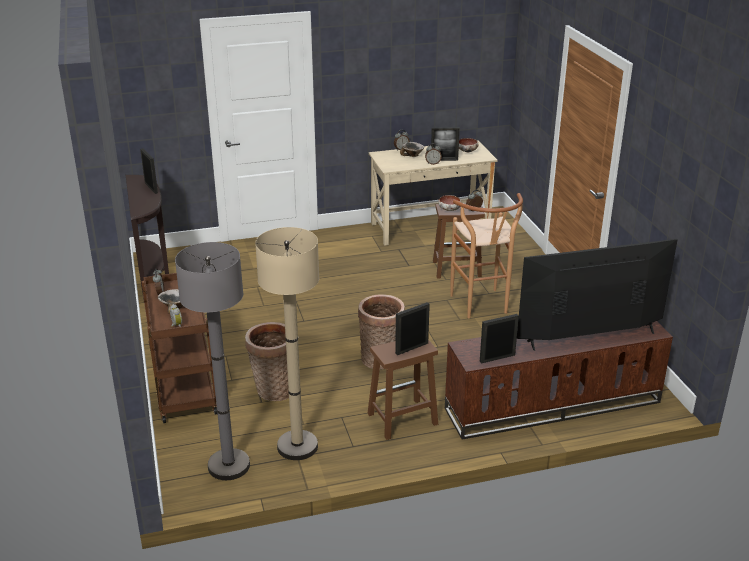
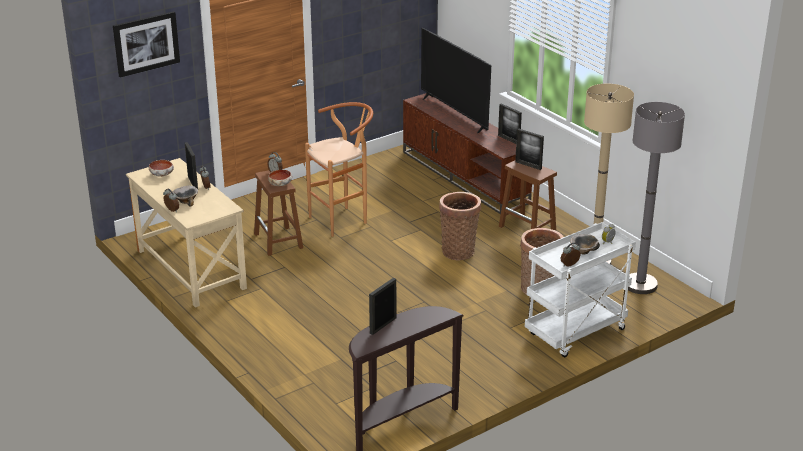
camera: 110 degrees left, 0 degrees up
(184, 390) = (575, 333): brown cart -> white cart
(535, 54) = (146, 43): none -> picture

